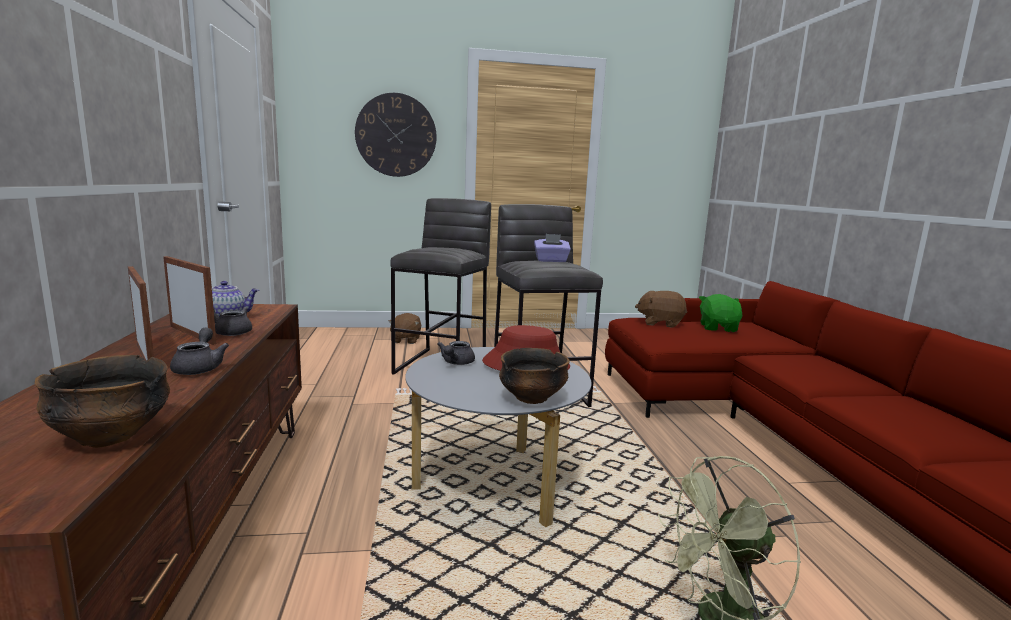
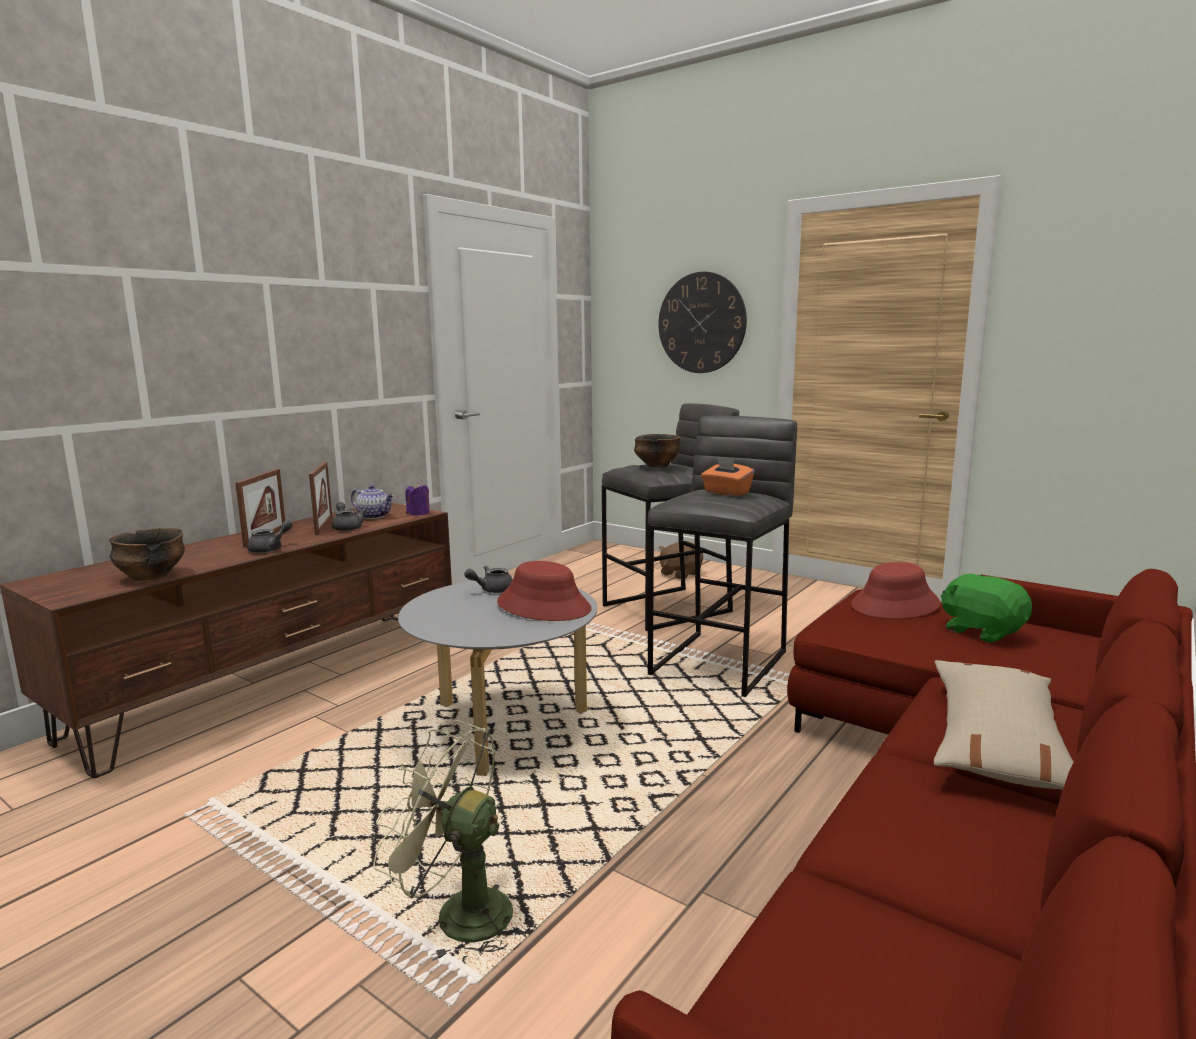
camera: 45 degrees right, 0 degrees up
(270, 308) = (418, 513): none -> purple candle
(531, 399) = (465, 633): bowl -> bowl (657, 466)
(551, 260) = (726, 493): purple tissue box -> orange tissue box
(660, 323) = (895, 605): brown plush toy -> red hat
(718, 328) = (982, 631): green plush toy -> green plush toy turned 90 degrees counterclockwise
(835, 376) = (996, 742): none -> beige pillow

